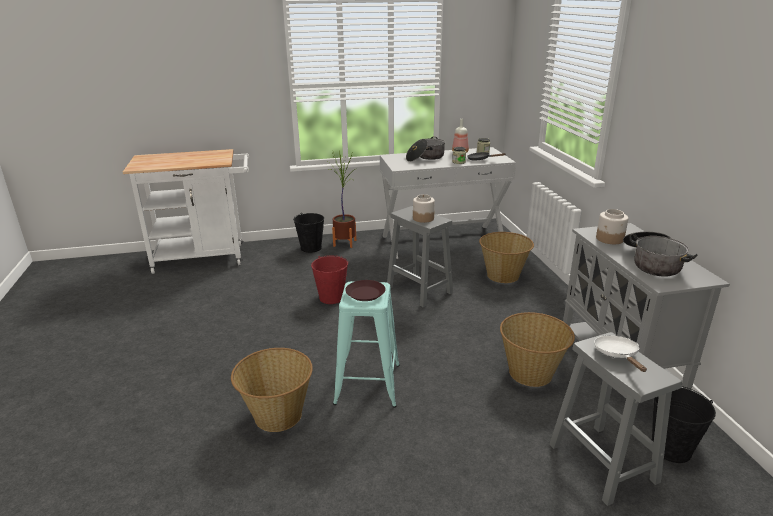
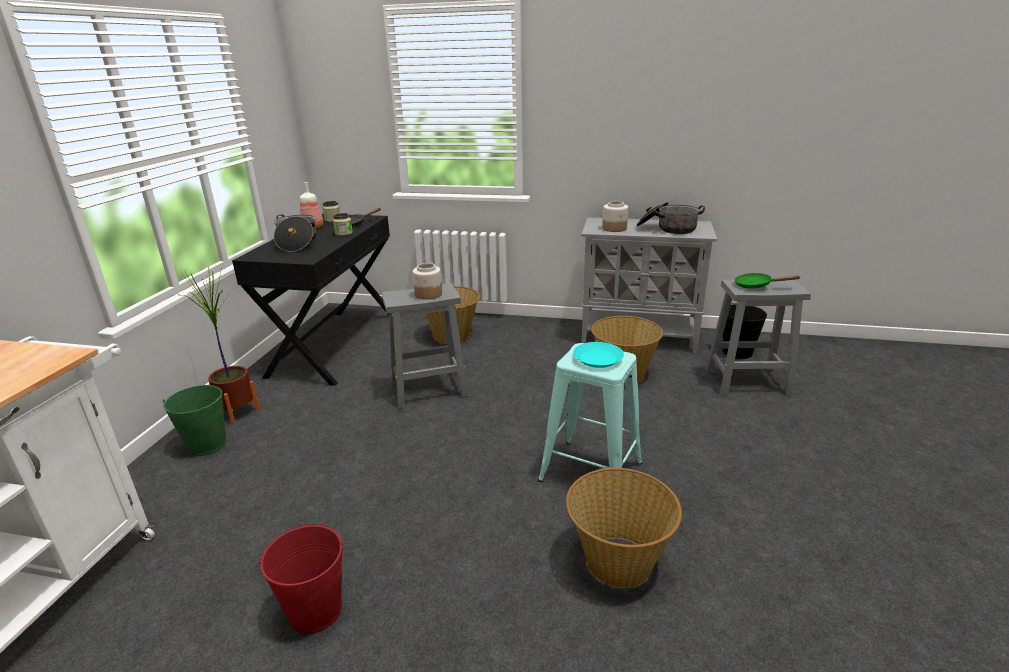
camera: 65 degrees left, 0 degrees up
(311, 248) = (207, 445): black bucket -> green bucket
(331, 298) = (378, 457): red bucket -> red bucket (315, 611)
(366, 294) = (597, 358): brown plate -> turquoise plate
(442, 241) = (335, 344): white console table -> black console table
(617, 355) = (756, 286): white frying pan -> green frying pan

